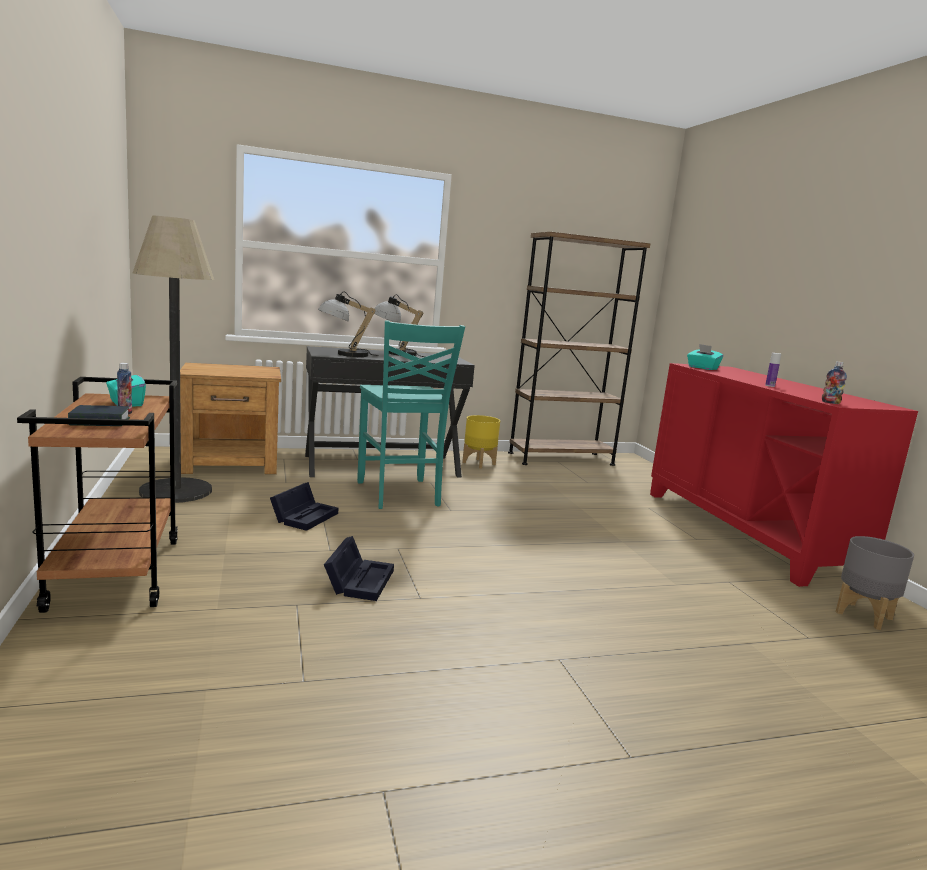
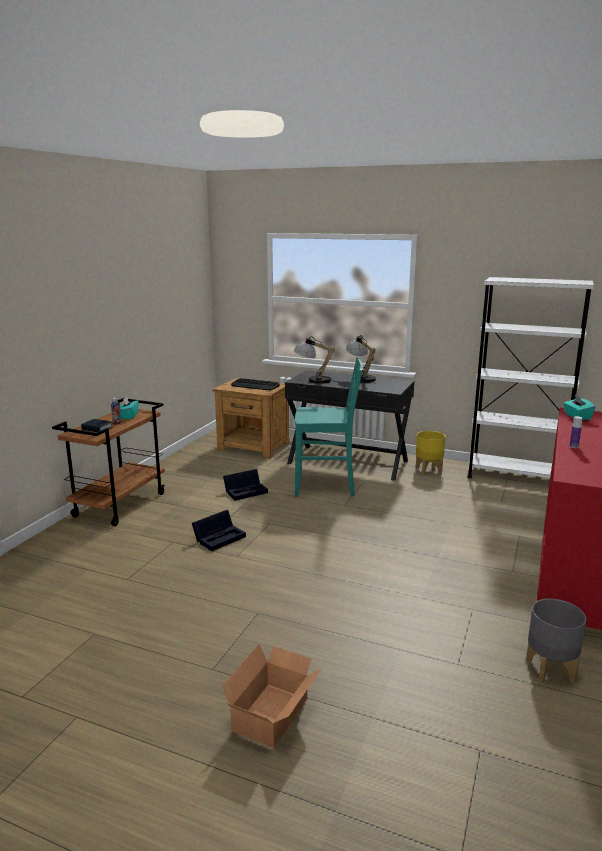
camera: 40 degrees right, 5 degrees up
(176, 491) = (201, 461): floor lamp -> none
(235, 369) = (255, 385): none -> keyboard
(399, 494) = (326, 486): turquoise chair -> turquoise chair turned 105 degrees counterclockwise
(561, 459) = (515, 477): brown bookcase -> white bookcase
(783, 776) = (274, 714): none -> cardboard box
(830, 402) = (565, 474): bottle -> none

